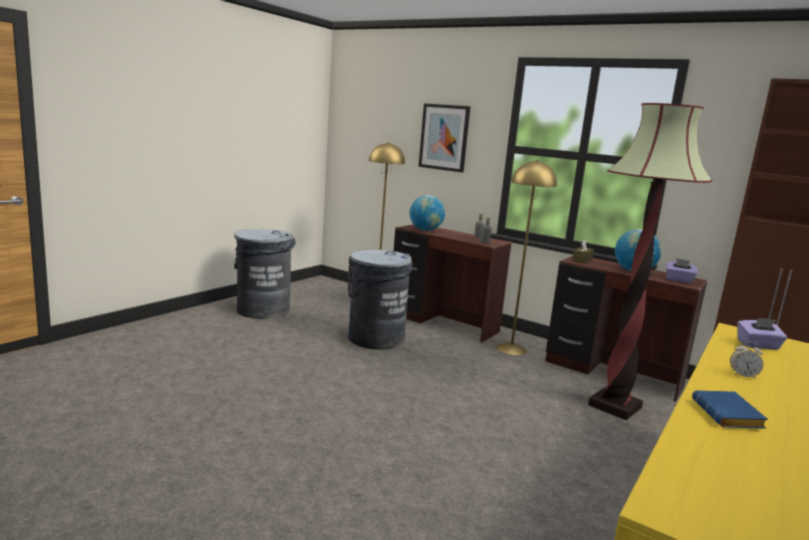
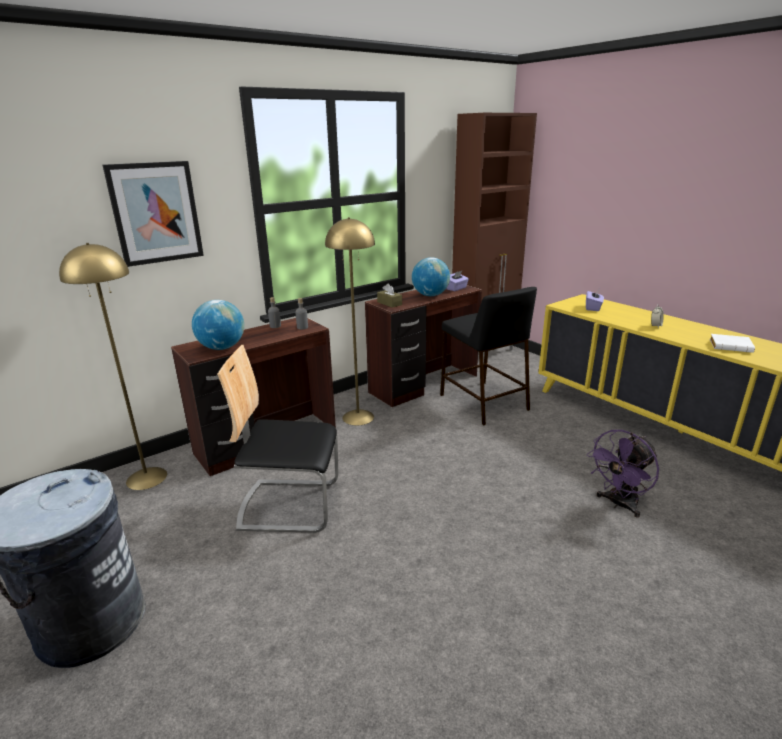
camera: 70 degrees left, 10 degrees up
(375, 338) = (290, 504): grey trash can -> chair
(474, 485) = (618, 504): none -> purple fan
(614, 406) = (482, 402): floor lamp -> black stool
(729, 416) = (731, 346): blue book -> white book

